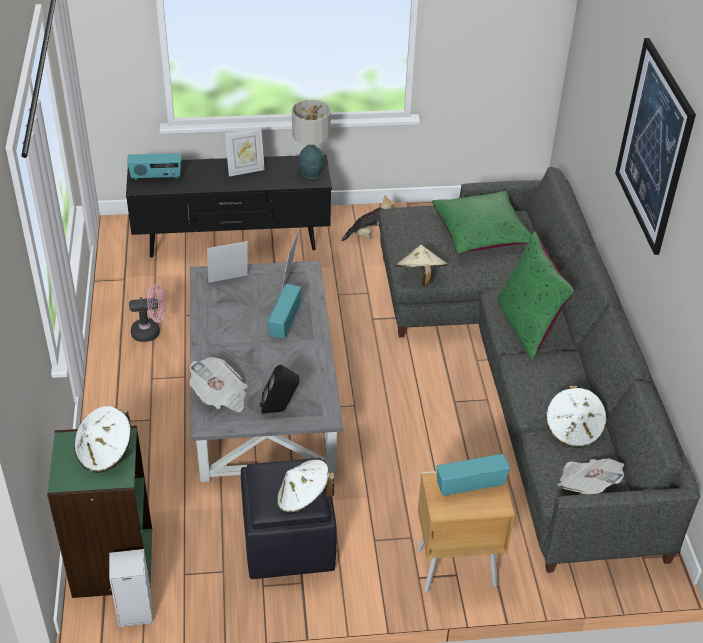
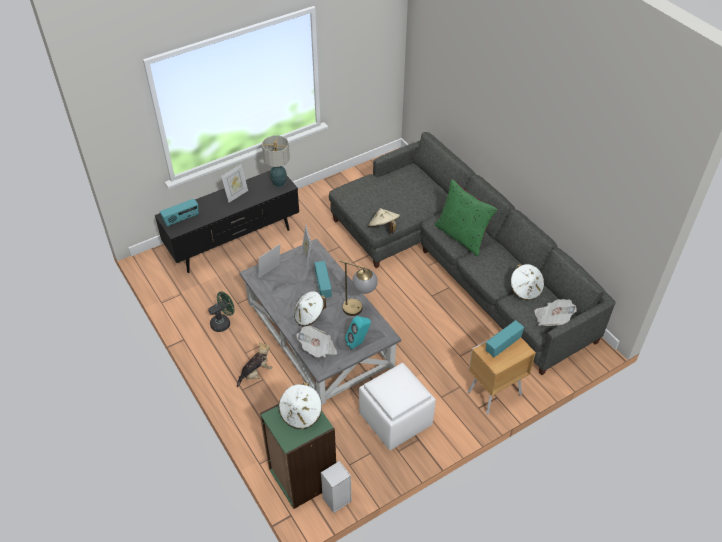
camera: 25 degrees left, 5 degrees up
(151, 332) = (223, 322): pink fan -> green fan
(279, 410) = (358, 343): black speaker -> turquoise speaker
(287, 542) = (394, 419): black ottoman -> white ottoman
(303, 499) = (411, 391): white hat -> white hat (309, 316)
(311, 369) = (359, 310): none -> table lamp
(370, 236) = (316, 209): plush toy -> plush toy (256, 373)
(481, 233) = (400, 187): green pillow -> none
(654, 146) = (515, 109): picture -> none

